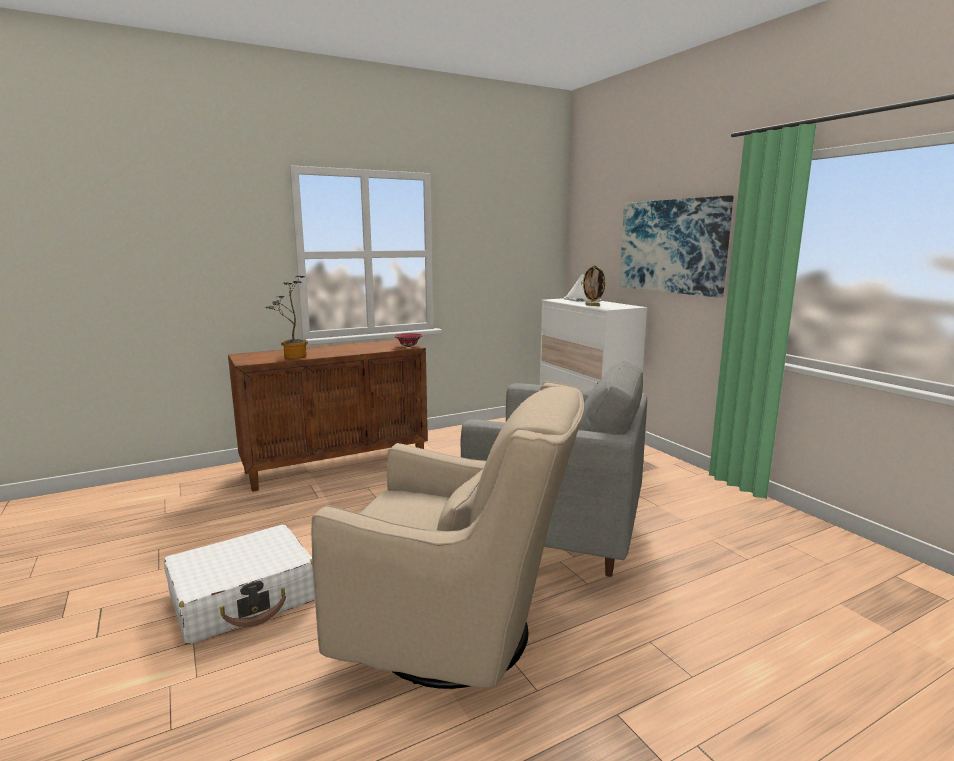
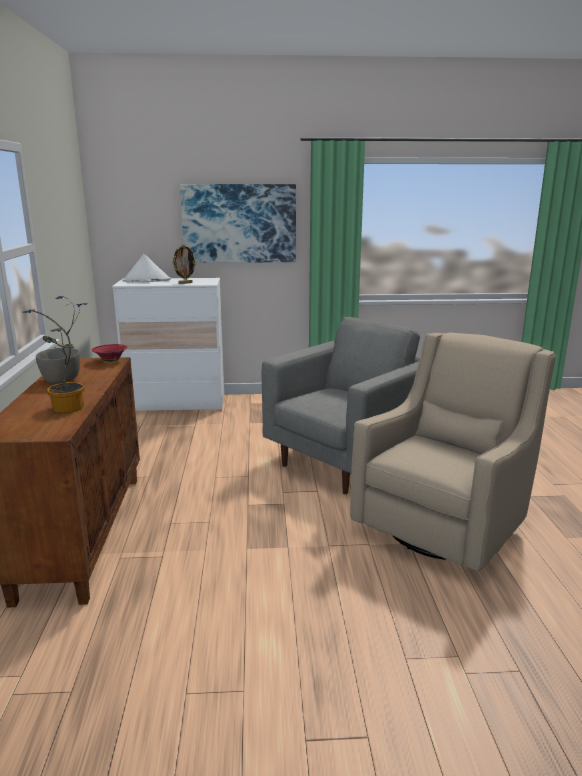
camera: 65 degrees left, 5 degrees up
(244, 598) = (347, 622): white suitcase -> none
(351, 346) = (61, 380): none -> grey bowl

